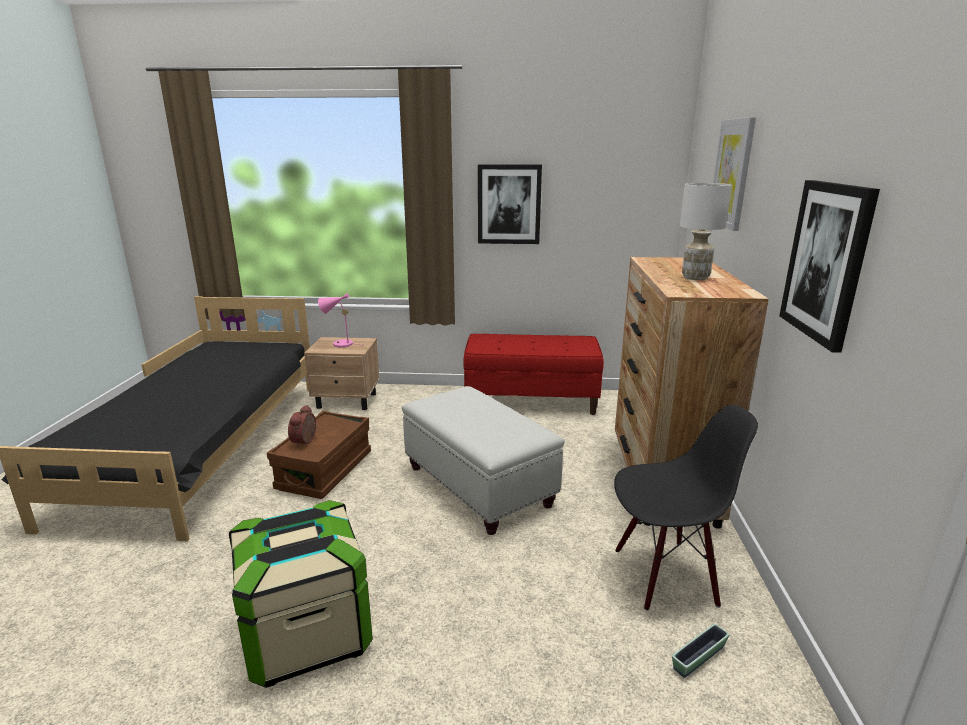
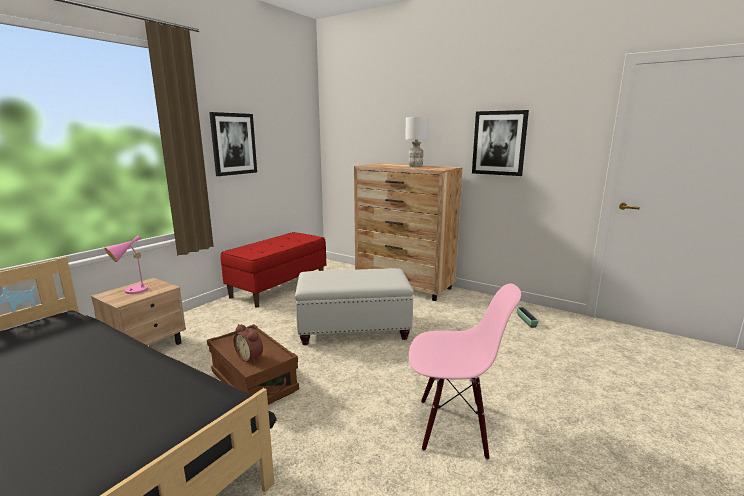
camera: 60 degrees left, 5 degrees down
(307, 634) = (453, 426): storage box -> pink chair
(665, 575) = (473, 309): black chair -> none
(732, 173) = (388, 116): picture -> none

